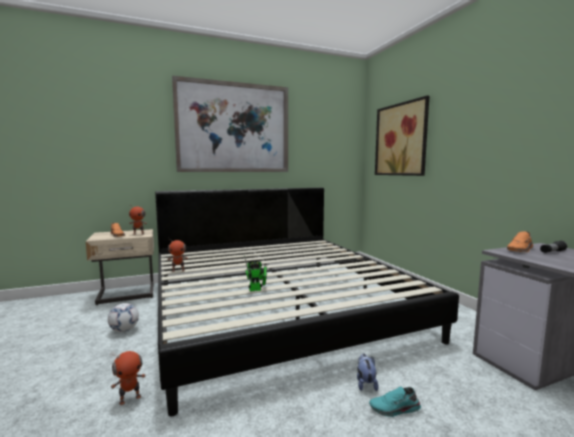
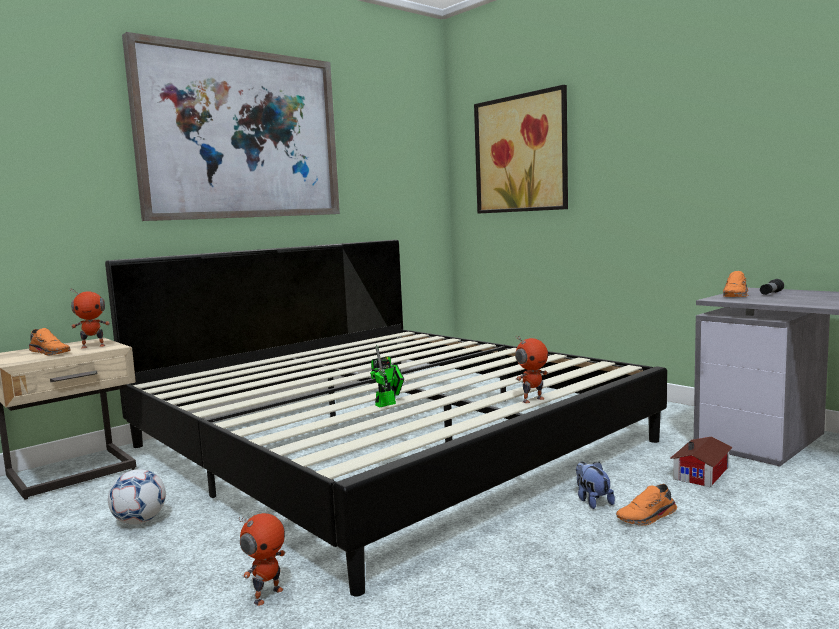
camera: 20 degrees left, 0 degrees up
(178, 270) = (209, 401): toy robot -> toy robot (532, 400)
(395, 409) = (647, 517): turquoise shoe -> orange shoe
(465, 380) = (703, 473): none -> toy house

